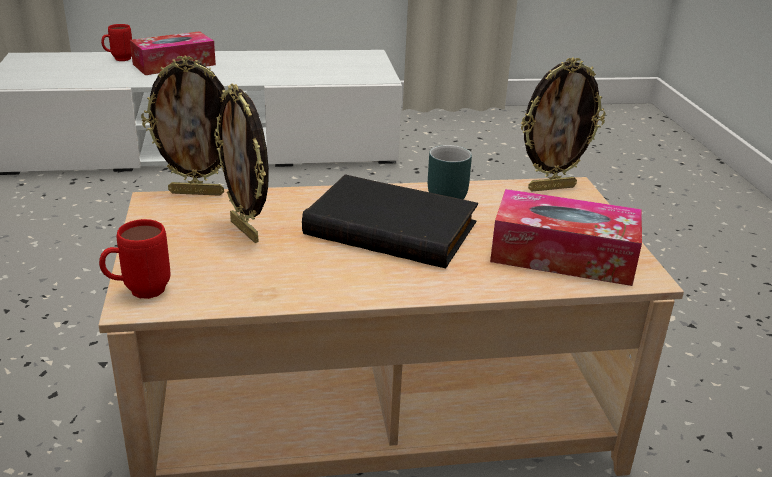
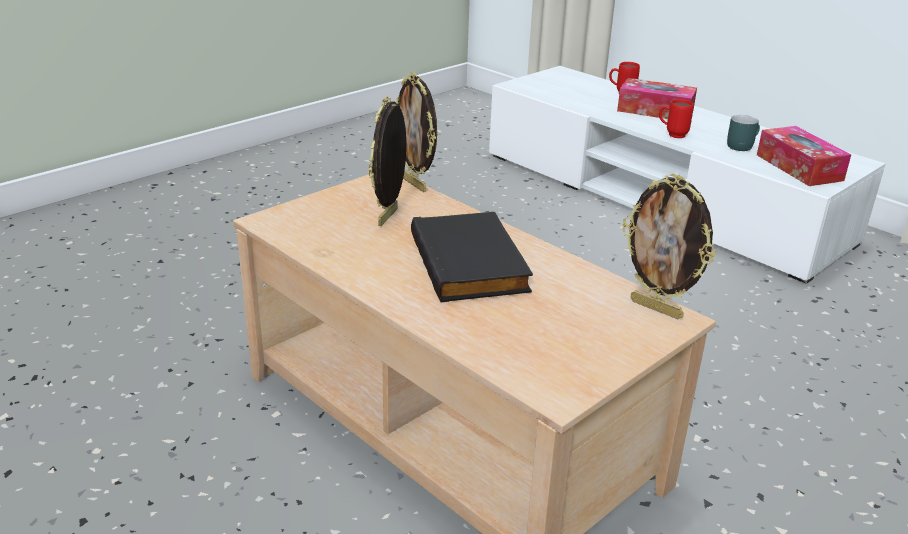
camera: 55 degrees right, 0 degrees up
(138, 292) = (275, 216): red mug -> red mug (672, 134)
(444, 192) = (563, 264): turquoise mug -> turquoise mug (740, 145)
(562, 255) = (535, 347): tissue box -> tissue box (799, 167)

